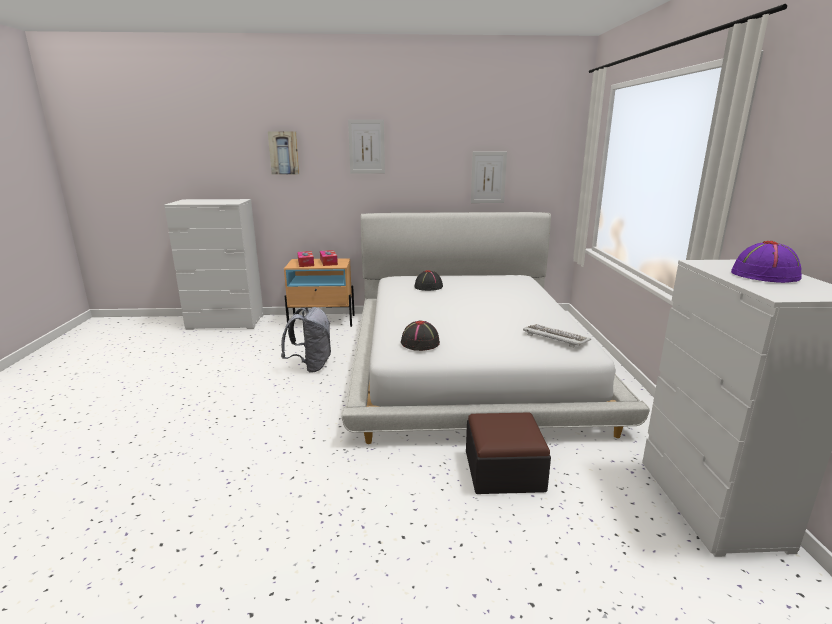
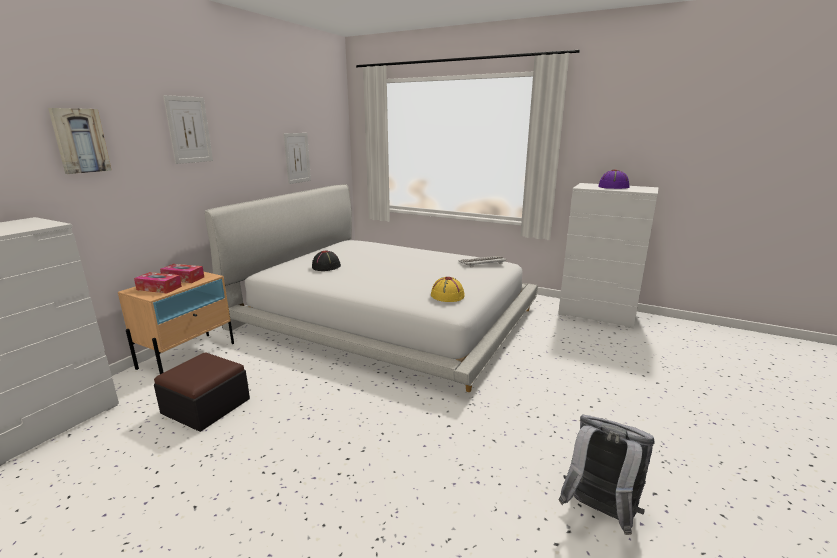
camera: 60 degrees left, 0 degrees up
(311, 366) = (294, 387): grey backpack -> grey backpack (598, 512)
(420, 342) = (447, 296): black hat -> yellow hat
(504, 471) = (540, 352): ottoman -> ottoman (206, 406)

